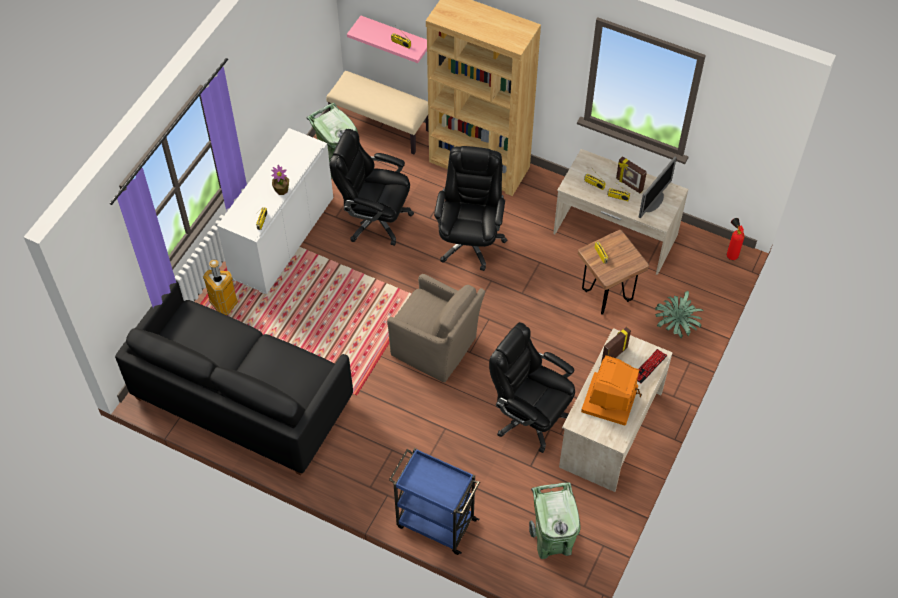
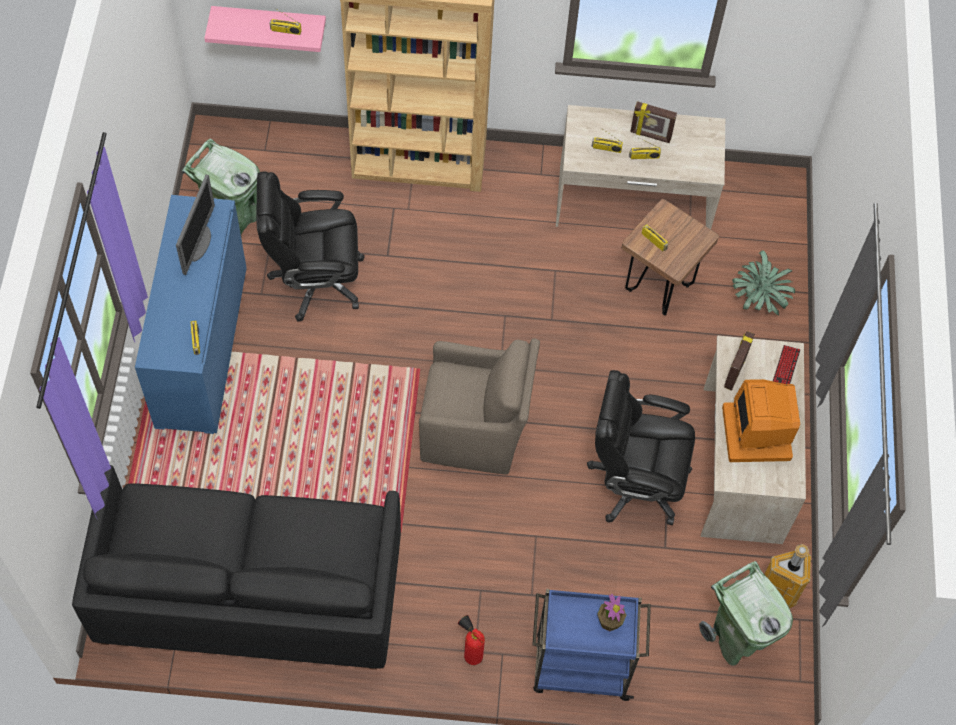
camera: 25 degrees left, 5 degrees up
(223, 304) = (162, 467): trash can -> trash can (778, 590)
(281, 190) = (202, 287): potted plant -> potted plant (609, 621)
(282, 238) = (202, 347): white cabinet -> blue cabinet
(381, 126) = (265, 147): beige bench -> none
(470, 241) = (454, 270): black office chair -> none
(654, 202) = (691, 149): monitor -> monitor (199, 243)
(731, 254) = (783, 183): fire extinguisher -> fire extinguisher (470, 653)

